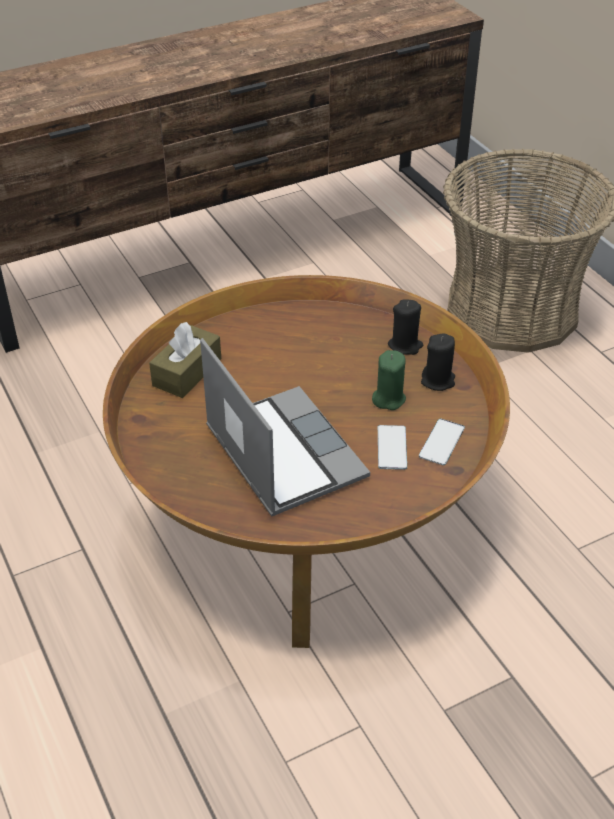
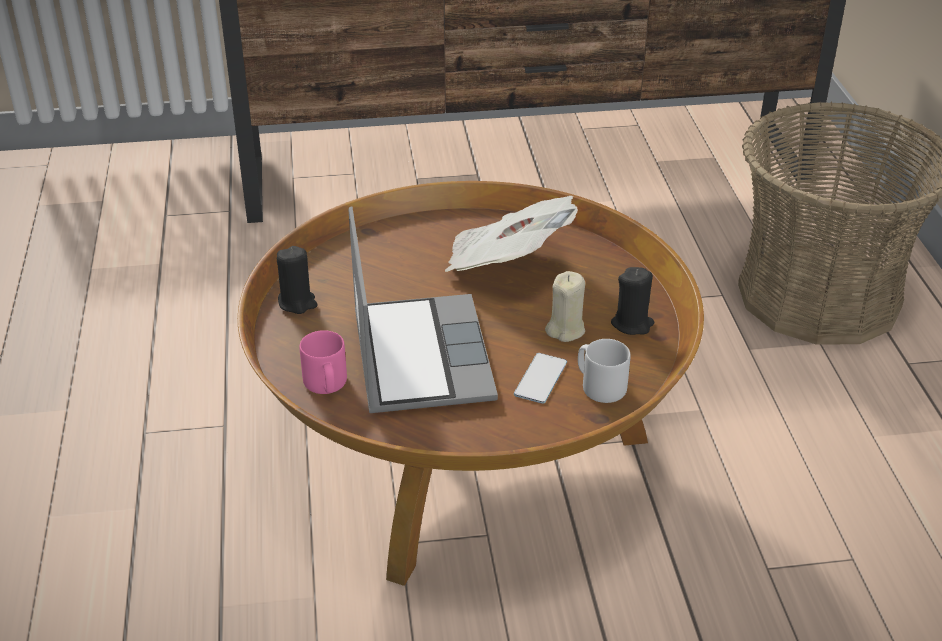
camera: 20 degrees right, 5 degrees down
(187, 372) = (366, 257): brown tissue box -> none
(218, 500) = (326, 384): none -> pink mug
(309, 350) = (506, 263): none -> newspaper
(388, 399) = (565, 329): green candle -> beige candle
(405, 345) = (615, 281): black candle -> black candle (297, 302)
(441, 442) = (599, 386): phone -> grey mug

